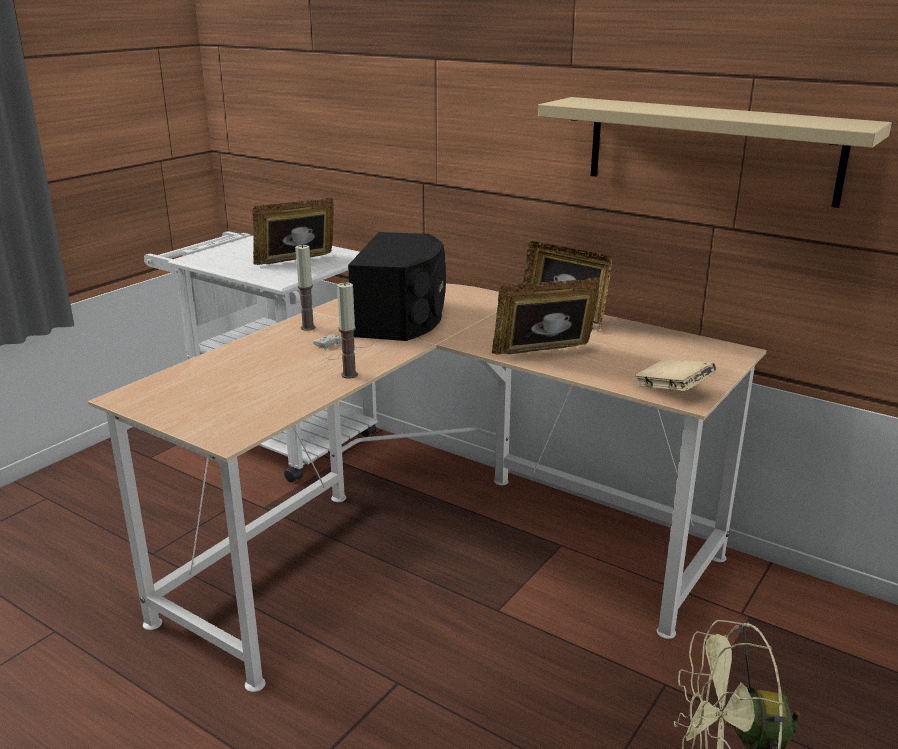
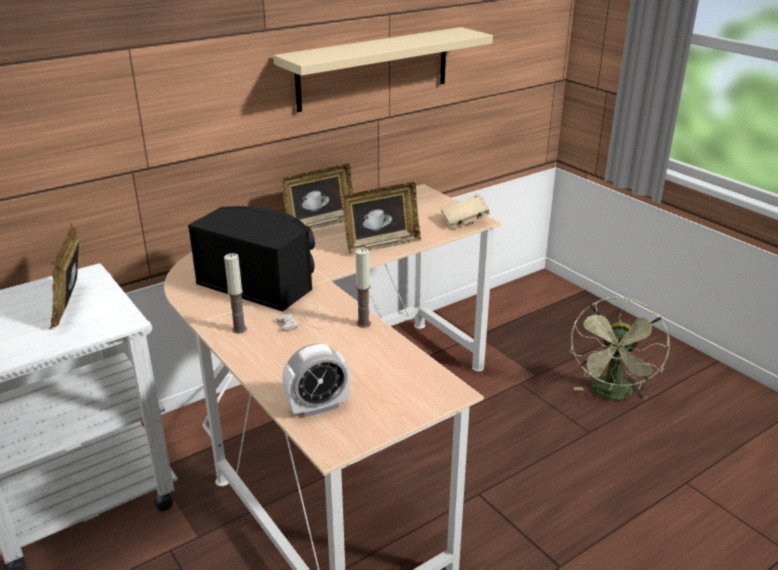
camera: 70 degrees left, 5 degrees up
(186, 381) = (318, 407): none -> alarm clock
(545, 354) = (381, 245): picture frame -> picture frame turned 120 degrees counterclockwise

